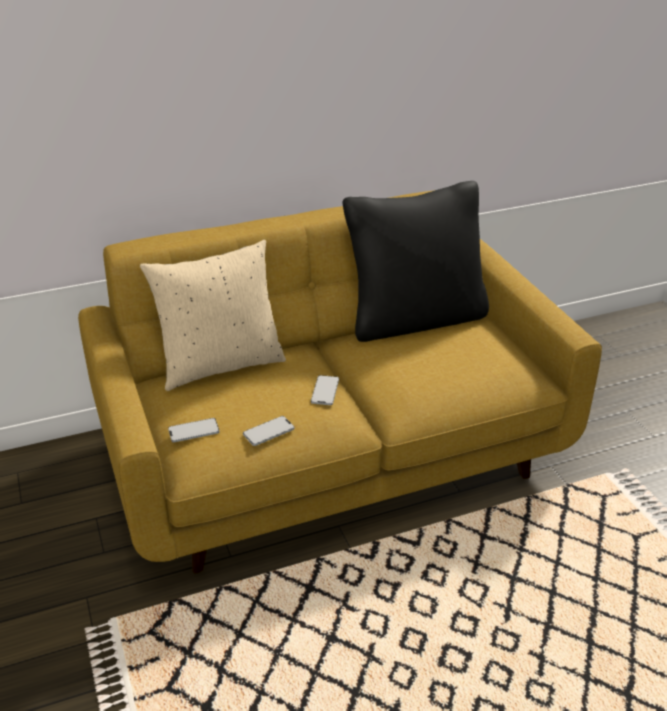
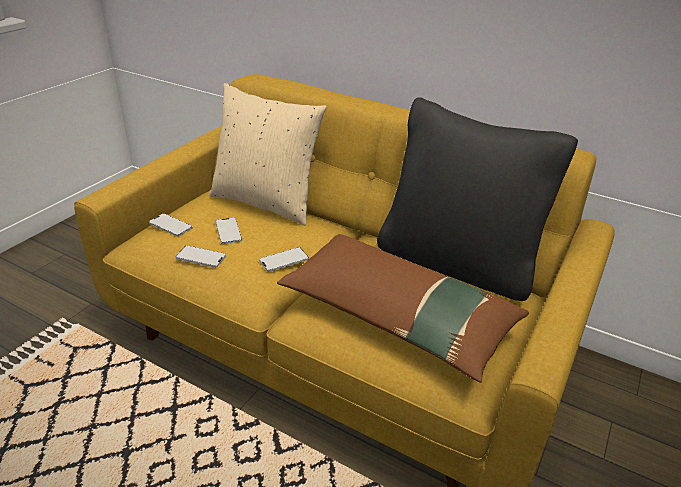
camera: 50 degrees right, 0 degrees up
(246, 402) = (228, 231): none -> phone
(449, 371) = (397, 316): none -> brown pillow

